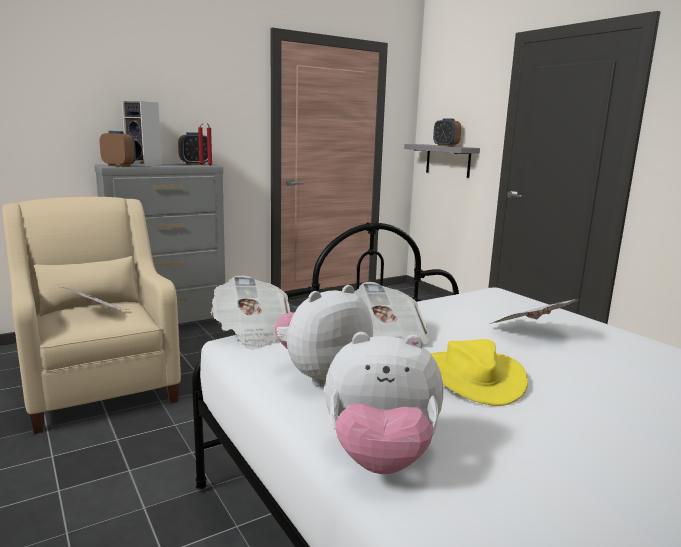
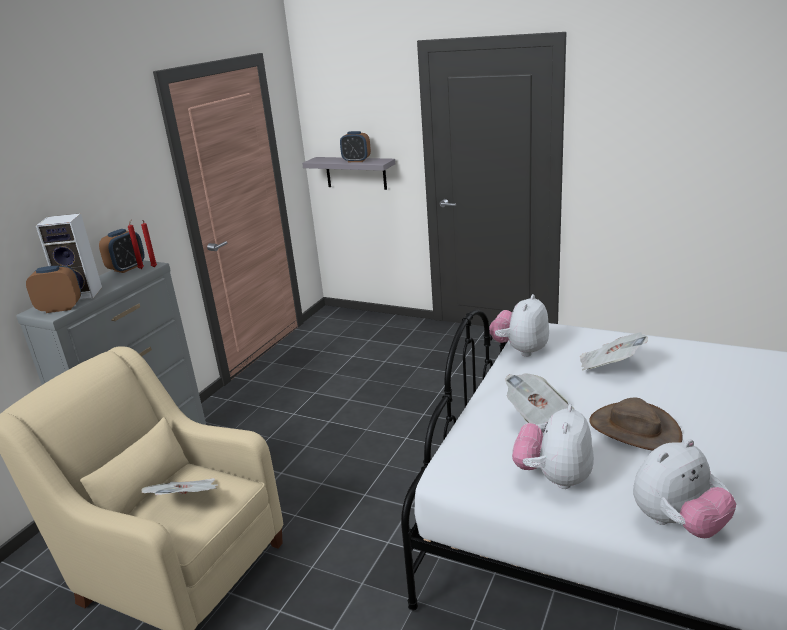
camera: 30 degrees left, 10 degrees up
(253, 333) = (443, 461): newspaper -> none
(455, 299) = (520, 350): none -> plush toy
(471, 377) = (634, 429): yellow hat -> brown hat

